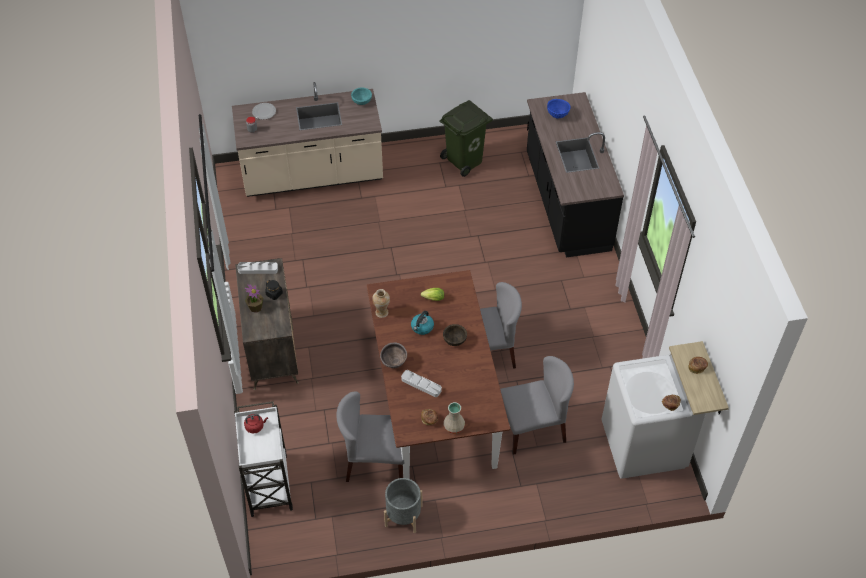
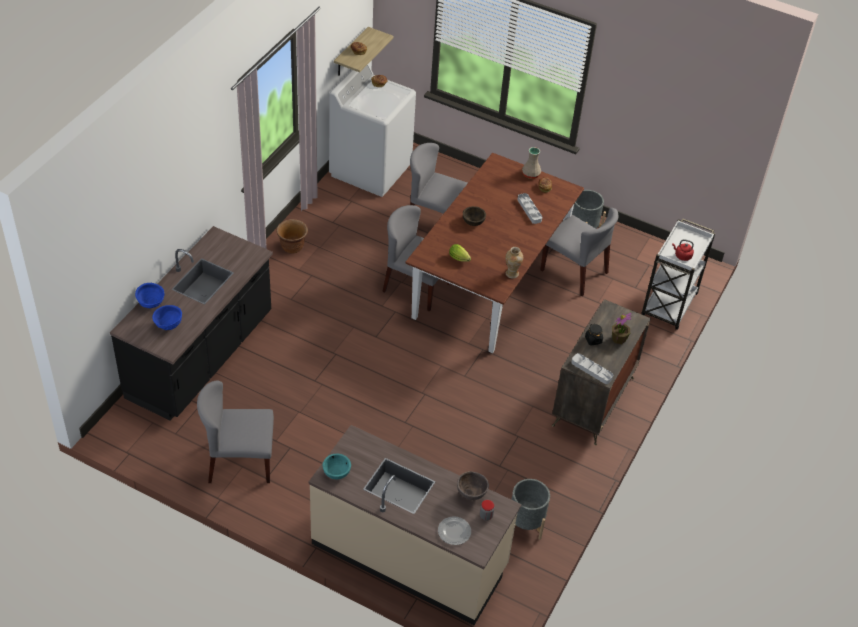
camera: 145 degrees left, 5 degrees down
(256, 235) = (525, 523): none -> grey planter
(394, 363) = (536, 235): brown bowl -> brown bowl (471, 494)
(422, 327) = (490, 244): kettle -> none
(465, 161) = (240, 462): green trash can -> grey chair
(585, 121) = (151, 304): none -> blue bowl
(611, 322) = (292, 247): none -> brown planter

